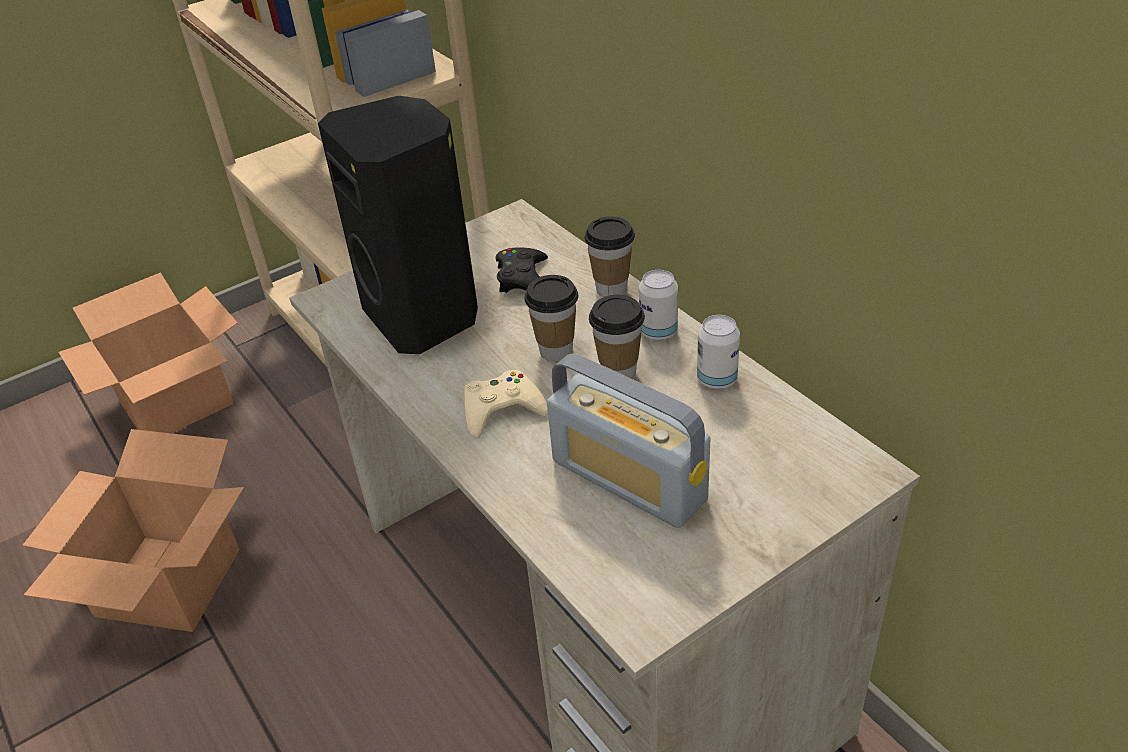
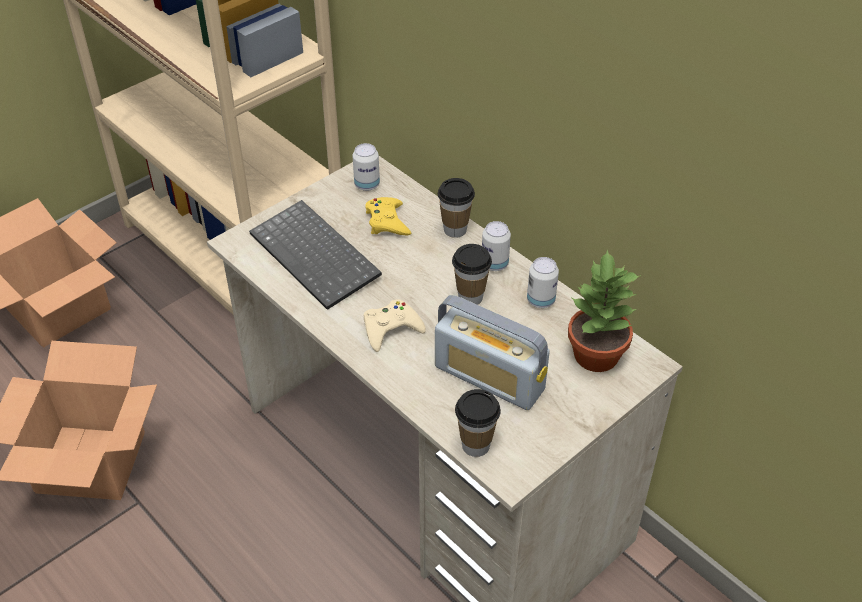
camera: 10 degrees left, 5 degrees up
(424, 317) = (317, 256): black speaker -> keyboard
(506, 236) = (367, 185): none -> can
(524, 278) = (387, 221): black game controller -> yellow game controller
(556, 351) = (422, 281): cup -> cup (476, 445)
(789, 456) = (595, 356): none -> potted plant

